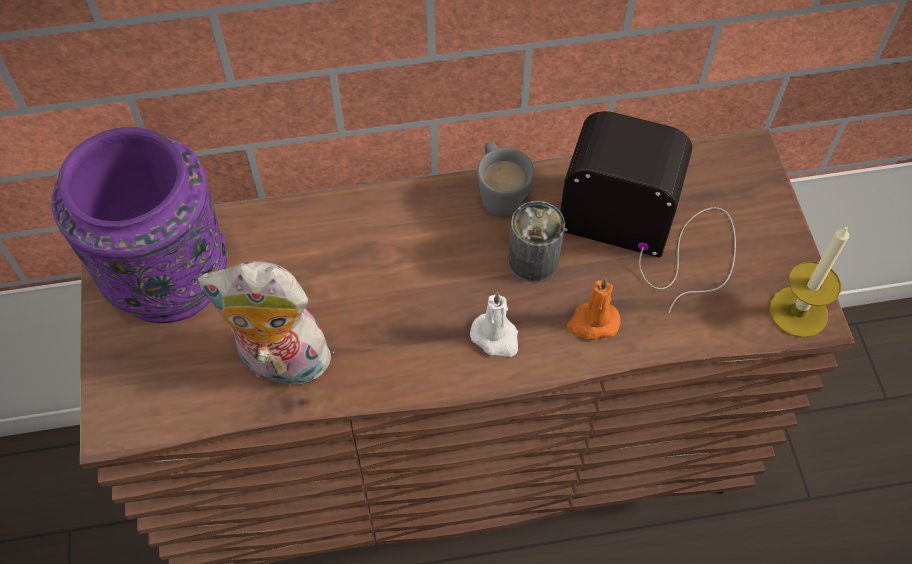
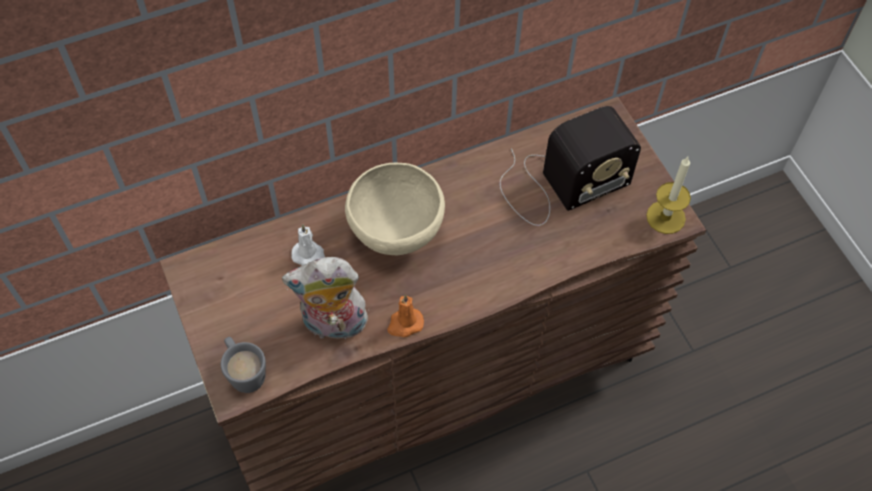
camera: 15 degrees left, 0 degrees up
(166, 275) = (234, 283): purple vase -> none
(406, 252) = (396, 232): none -> beige bowl
(496, 337) = (474, 276): white candle -> white candle (309, 256)
(500, 193) = (448, 178): grey mug -> grey mug (244, 372)
(533, 260) = (484, 219): can -> none
(592, 322) = (534, 253): orange candle -> orange candle (404, 324)
(654, 233) = (559, 184): radio -> radio turned 150 degrees clockwise

